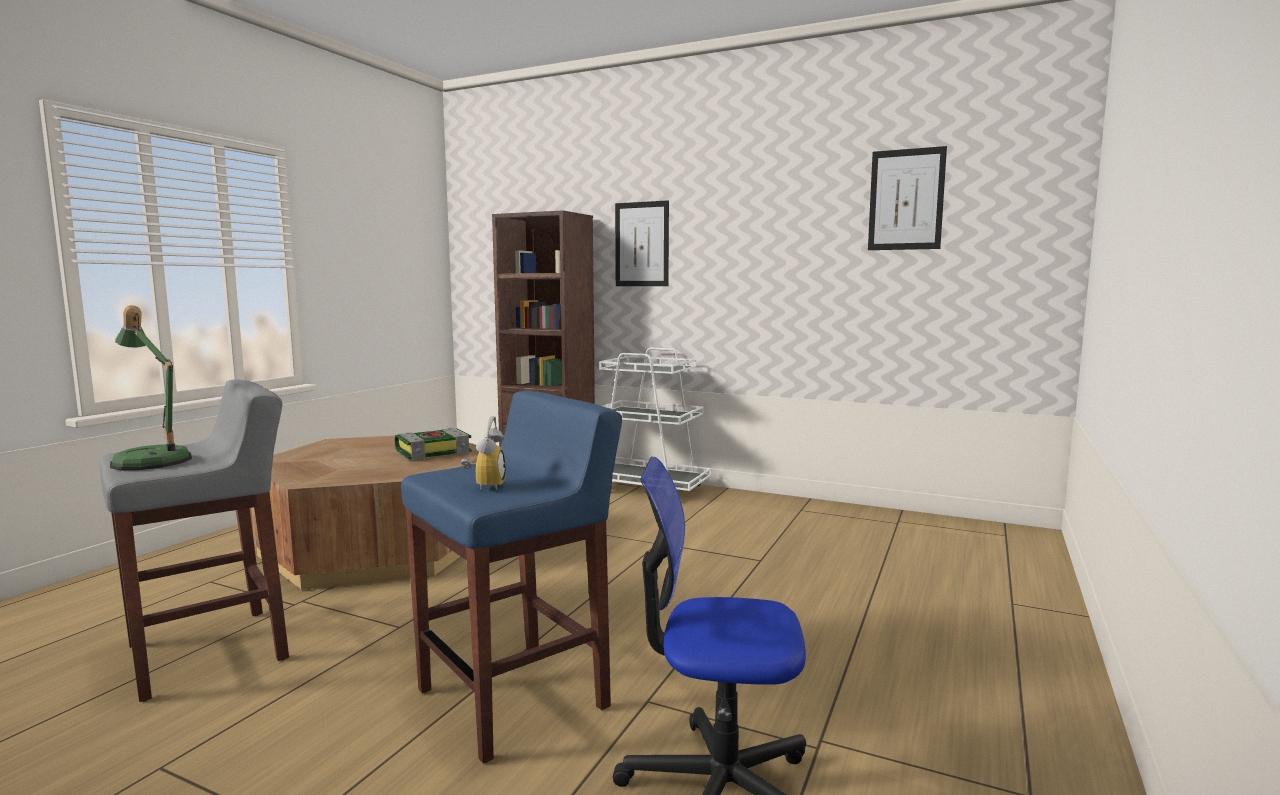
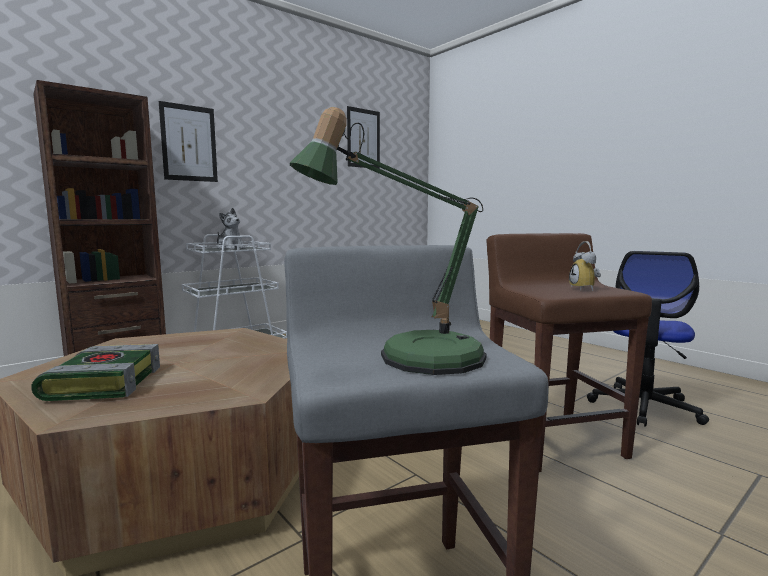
camera: 65 degrees left, 0 degrees up
(434, 452) = (211, 342): book -> book (104, 383)
(485, 486) = (586, 289): alarm clock -> alarm clock turned 120 degrees counterclockwise
(516, 698) = (552, 440): blue stool -> brown stool
(653, 366) = (230, 248): none -> plush toy

